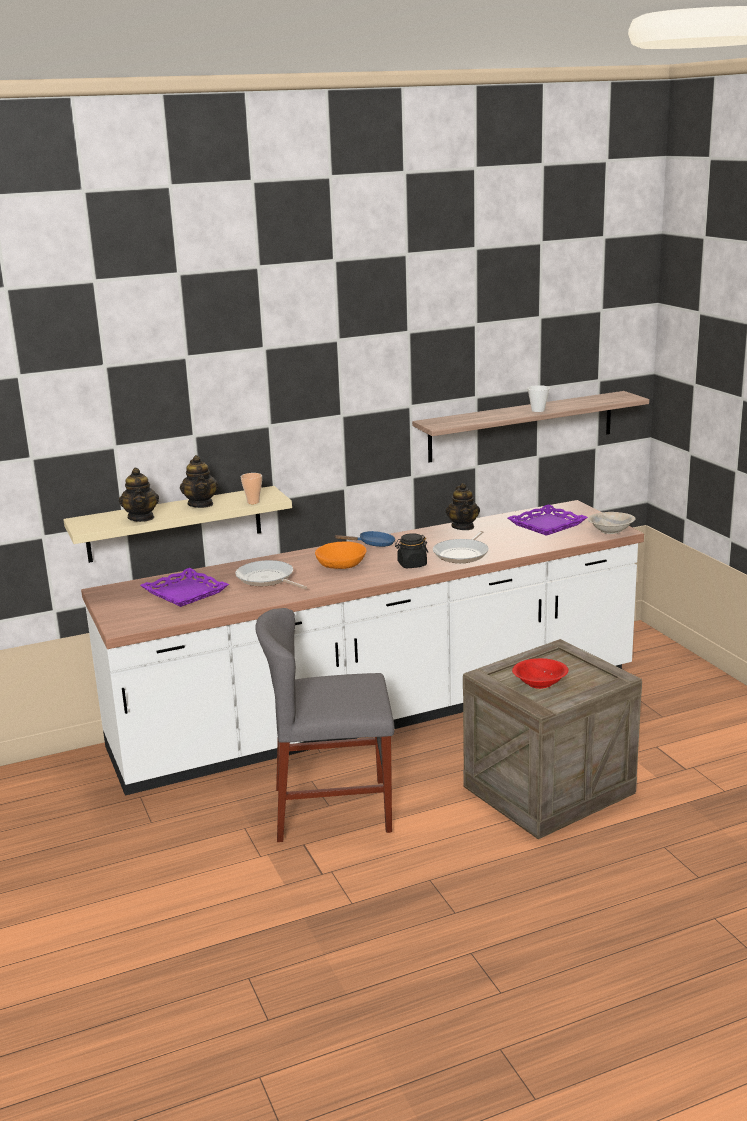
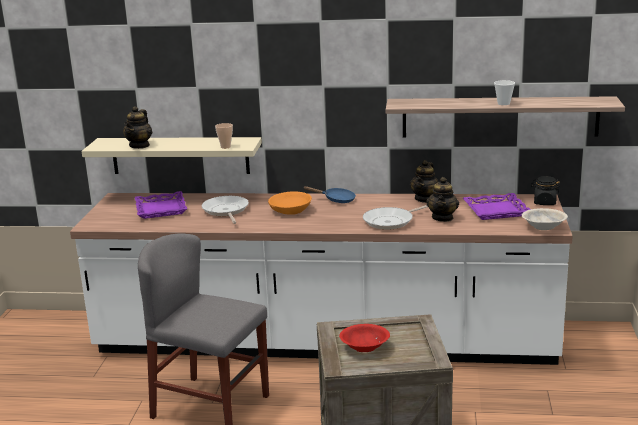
camera: 30 degrees right, 0 degrees up
(201, 504) = (191, 142): teapot -> teapot (443, 218)
(412, 564) = (340, 222): black jar -> black jar (544, 202)

